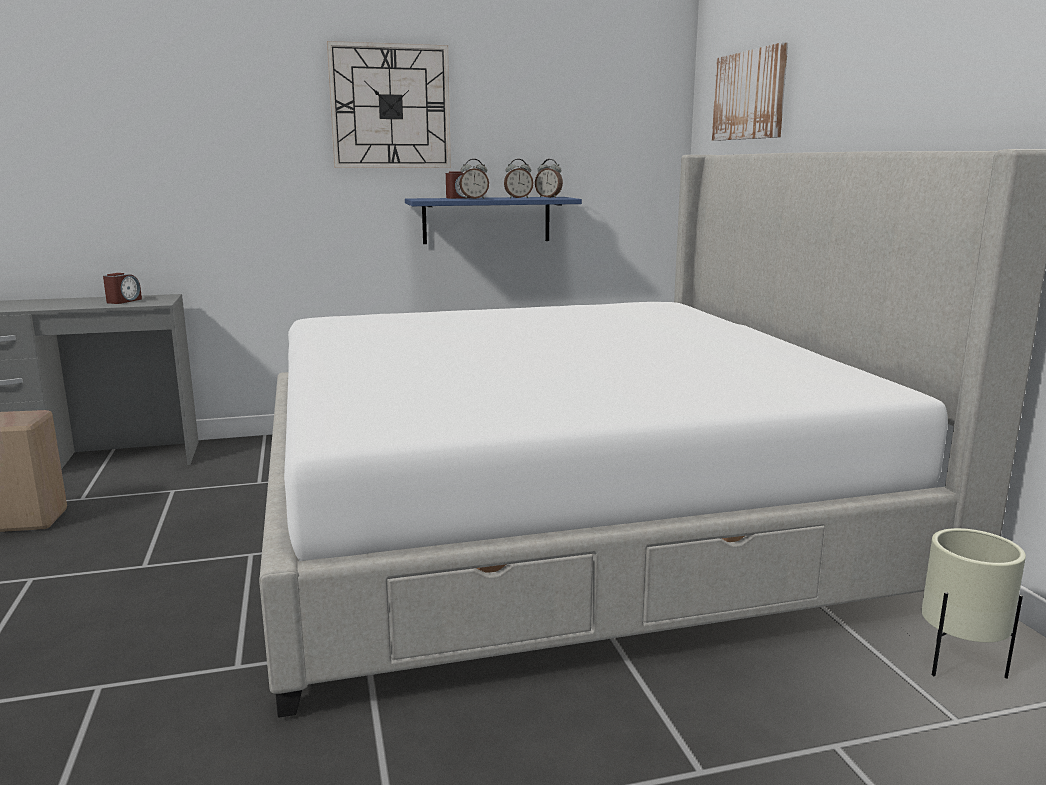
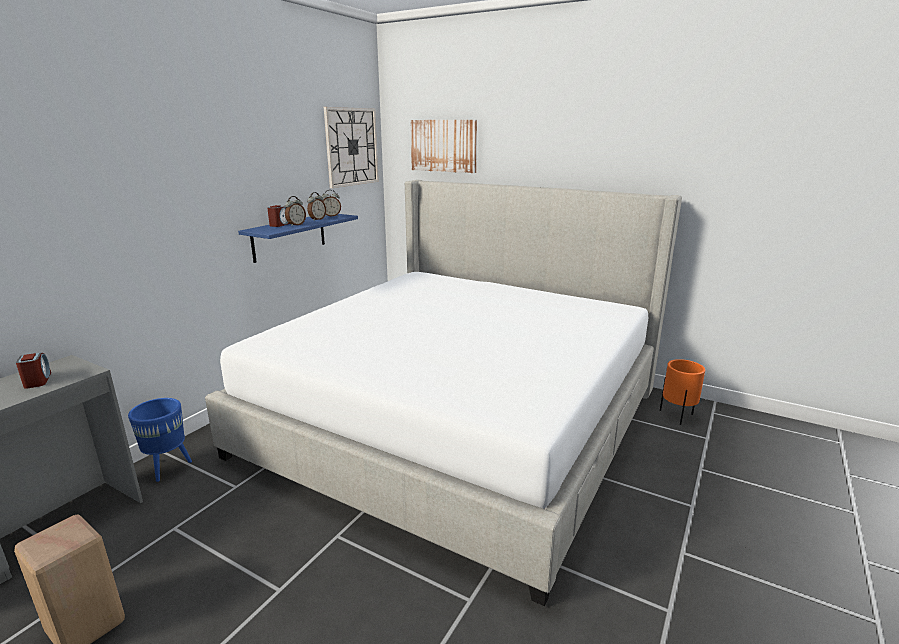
camera: 45 degrees left, 5 degrees up
(246, 449) = (168, 467): none -> blue planter
(390, 107) = (220, 159): wall clock -> wall clock (352, 147)
(959, 666) = (677, 416): beige planter -> orange planter

